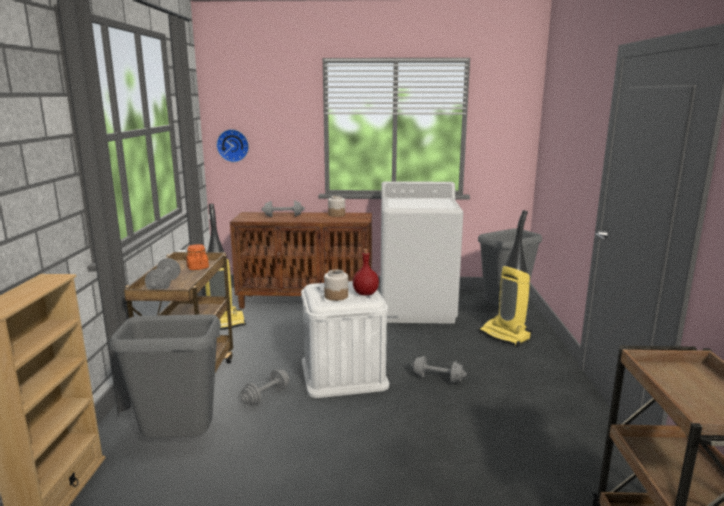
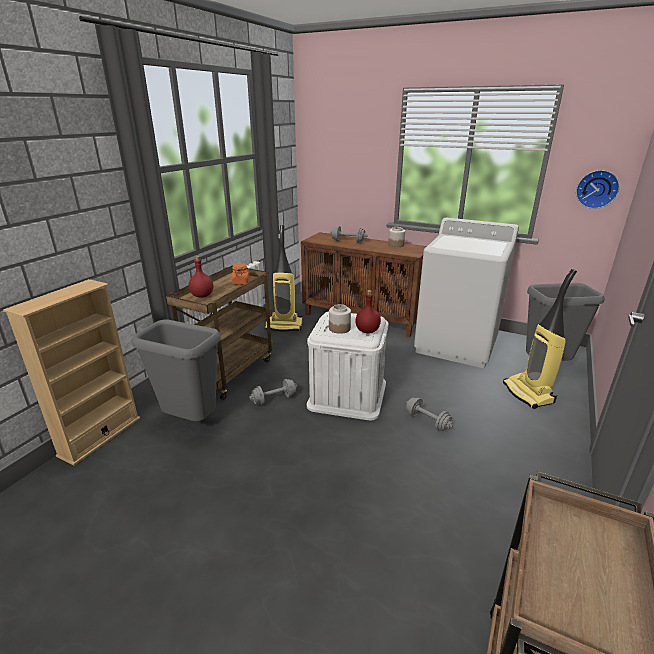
camera: 25 degrees right, 10 degrees up
(164, 286) = (202, 296): grey dumbbell -> red bottle
(233, 145) = (320, 172): wall clock -> wall clock (597, 189)

